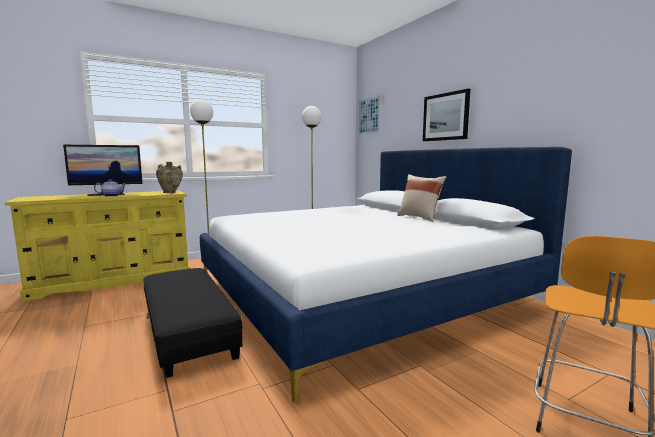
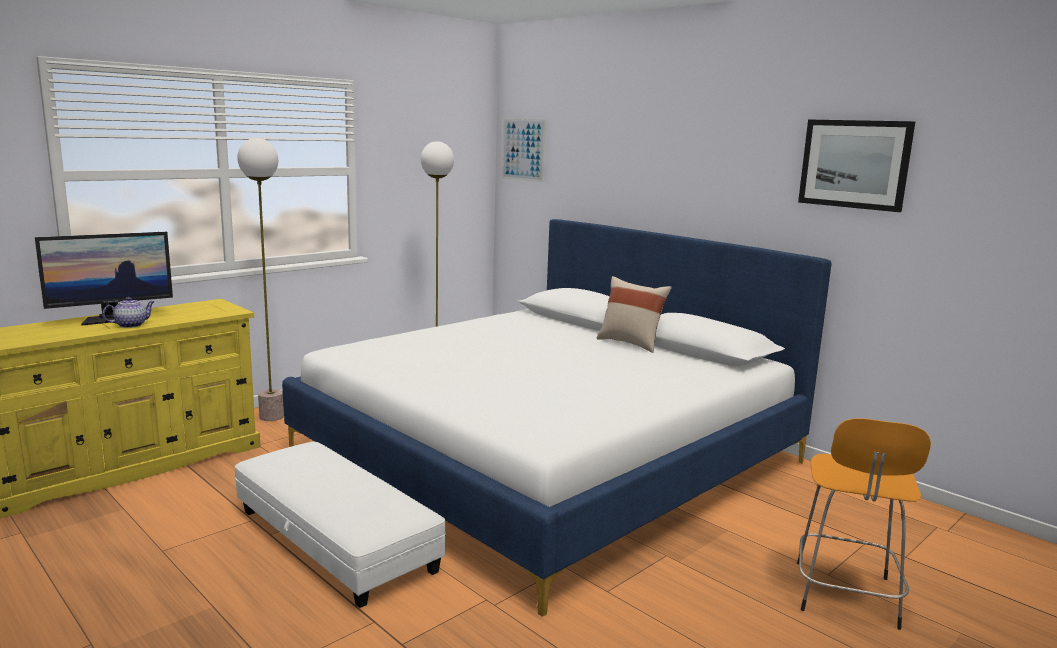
camera: 15 degrees left, 5 degrees up
(170, 193) = (224, 311): beige vase -> none
(188, 330) = (335, 540): black ottoman -> white ottoman
(445, 117) = (659, 180): picture -> picture (854, 164)

